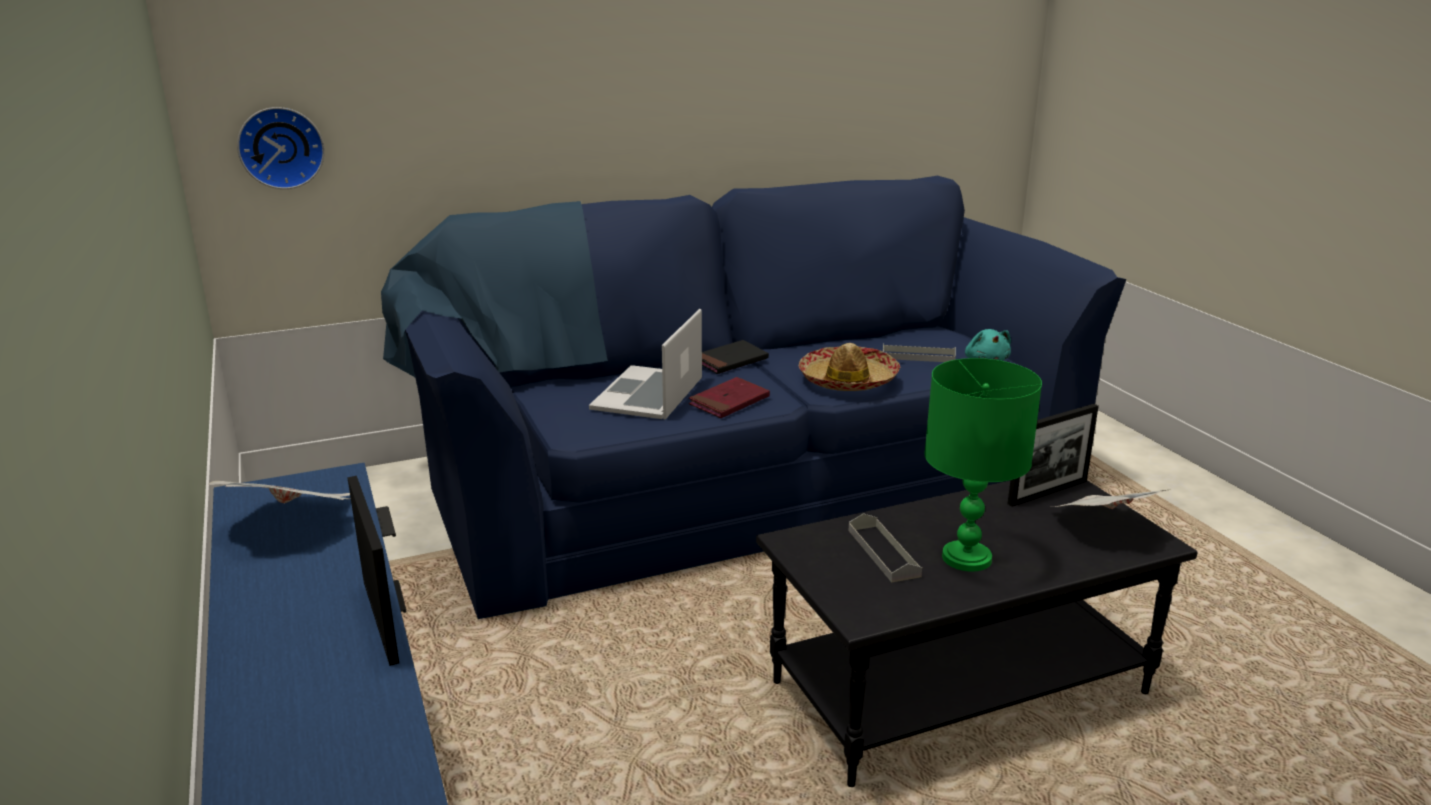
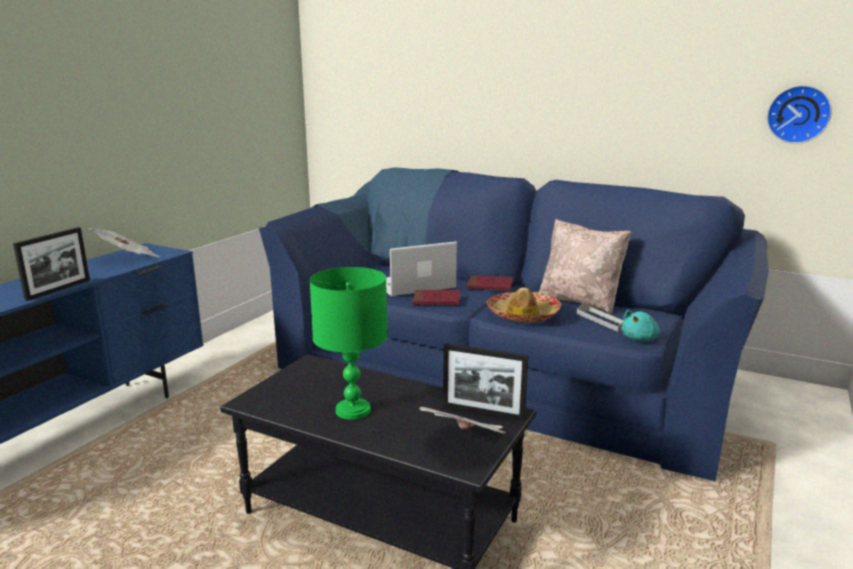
camera: 50 degrees right, 5 degrees down
(281, 147) = (342, 122): wall clock -> wall clock (798, 114)
(730, 361) = (489, 286): black book -> red book
(840, 344) = (580, 301): none -> beige pillow
(883, 553) = (327, 387): grey tray -> none

